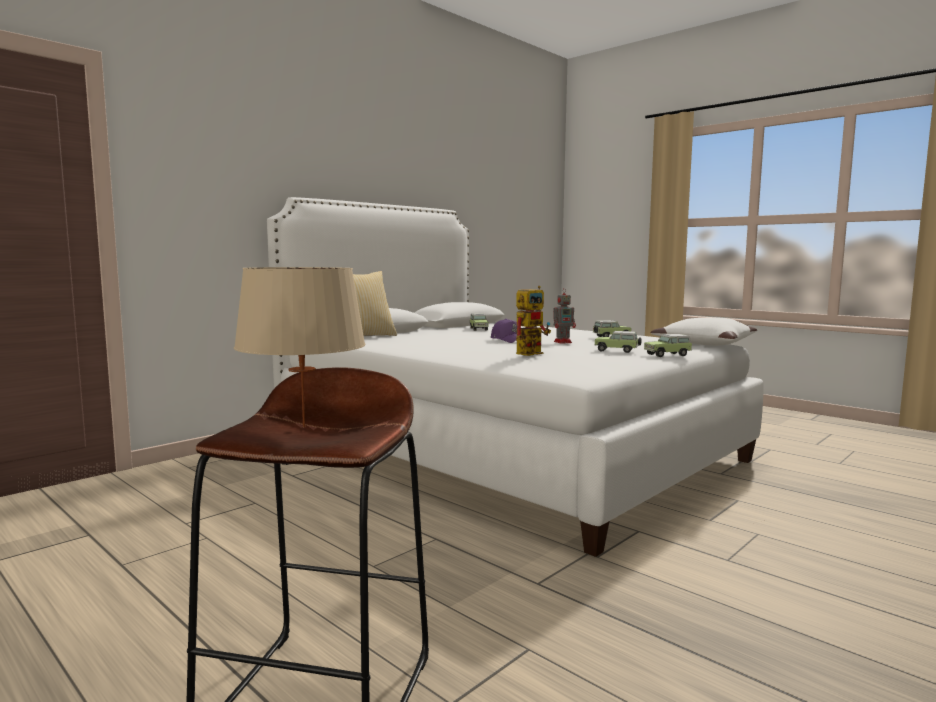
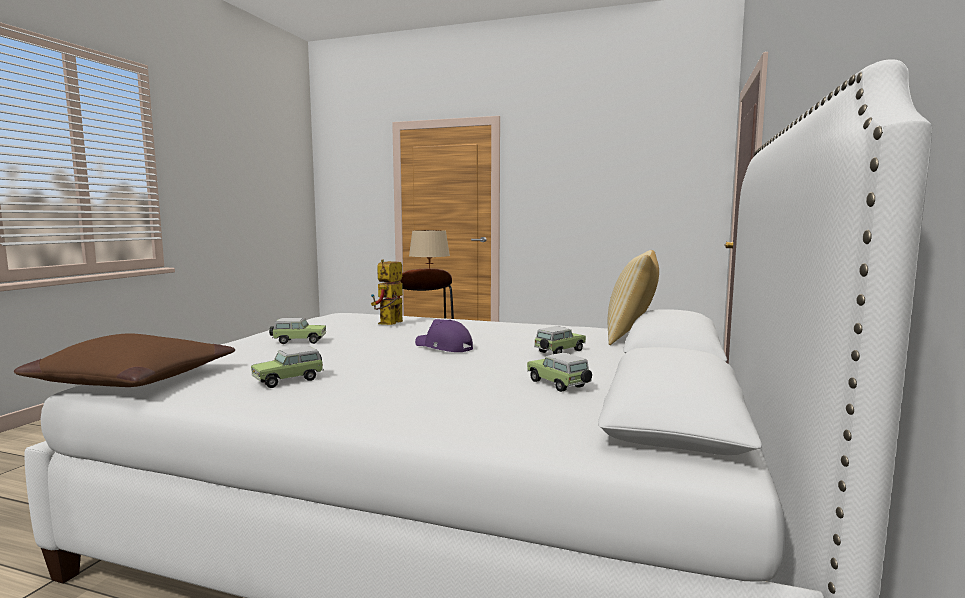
camera: 155 degrees right, 0 degrees up
(563, 342) = (367, 353): toy robot -> none
(668, 355) = (242, 340): toy car -> toy car (558, 352)
(703, 343) = (136, 379): white pillow -> brown pillow

